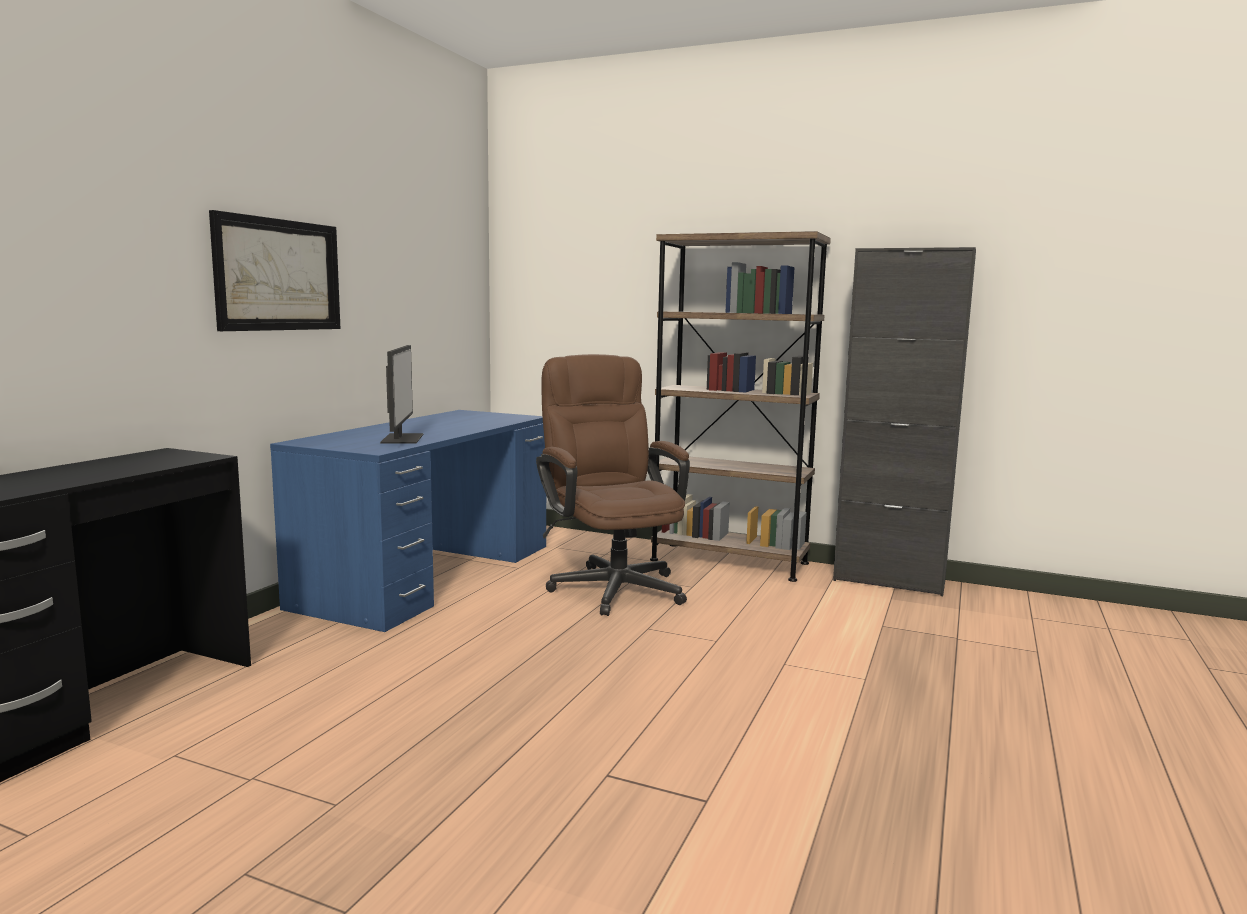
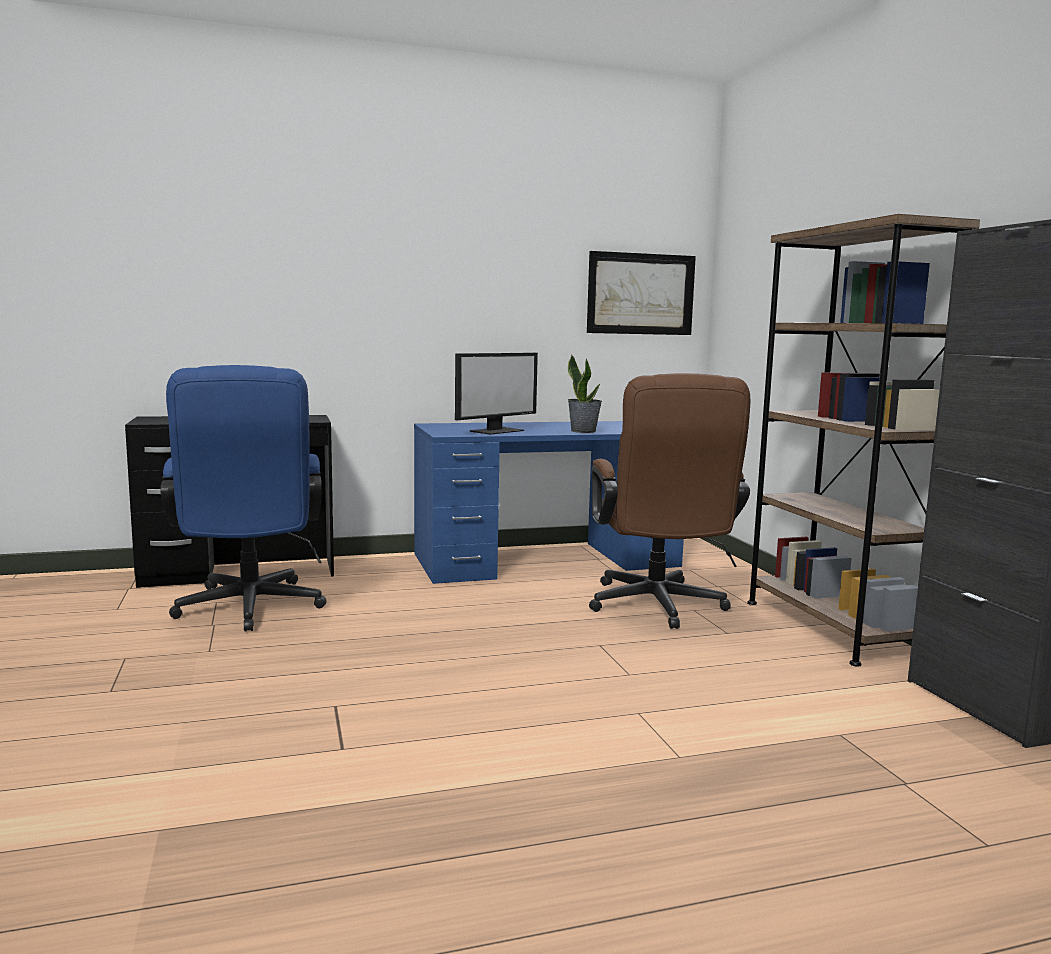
camera: 50 degrees right, 0 degrees up
(252, 742) = (249, 610): none -> blue office chair
(278, 275) = (437, 294): picture -> picture (640, 294)
(471, 427) = (583, 431): none -> potted plant
(612, 585) = (658, 608): brown office chair -> brown office chair turned 150 degrees clockwise

